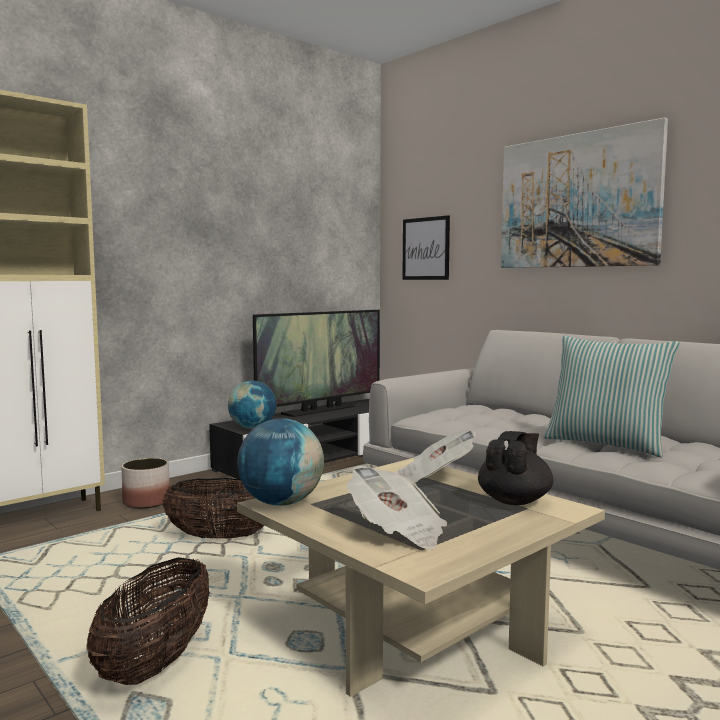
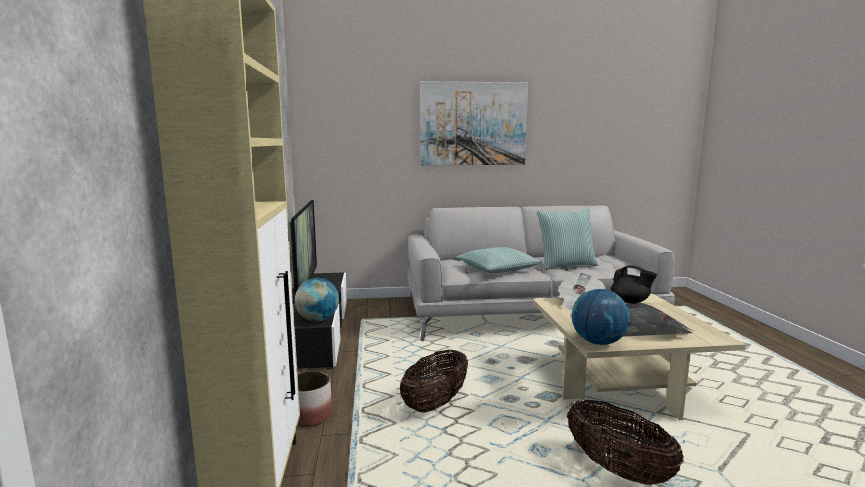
camera: 55 degrees left, 5 degrees up
(425, 248) = (346, 149): picture -> none
(490, 423) = (497, 269): none -> pillow
(514, 501) = (630, 301): black teapot -> black teapot turned 150 degrees clockwise

